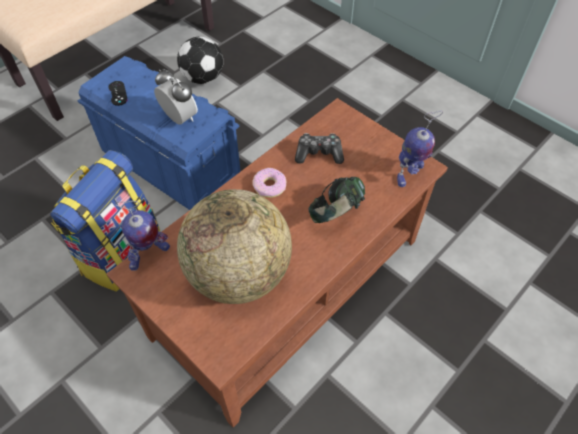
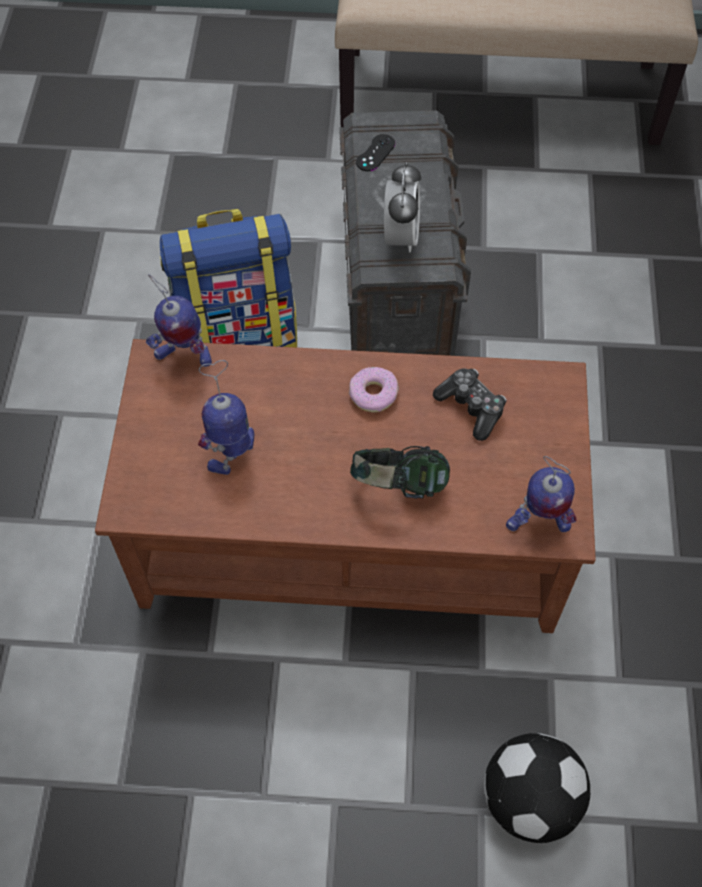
camera: 50 degrees right, 5 degrees up
(171, 165) = (396, 285): blue storage box -> grey storage box
(204, 78) = (563, 206): football -> football (531, 800)
(239, 274) = (233, 452): globe -> toy robot

